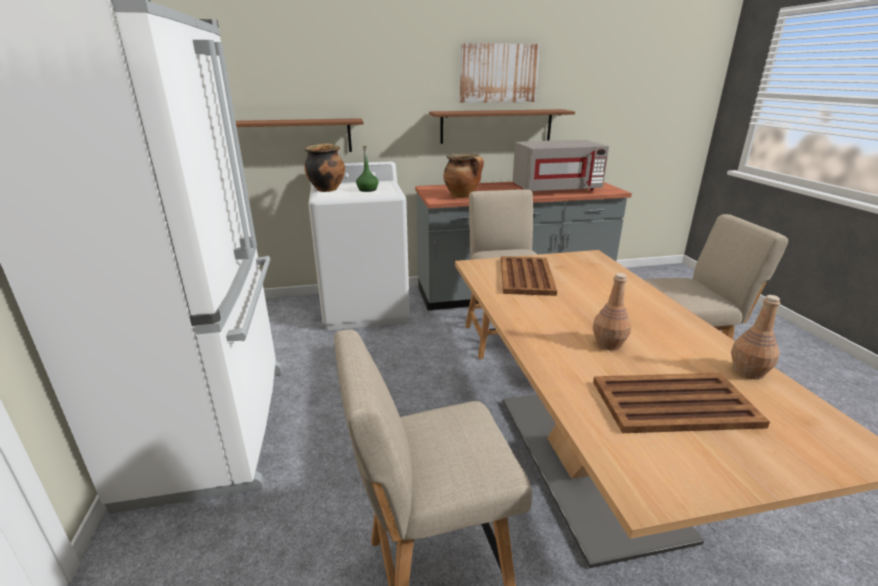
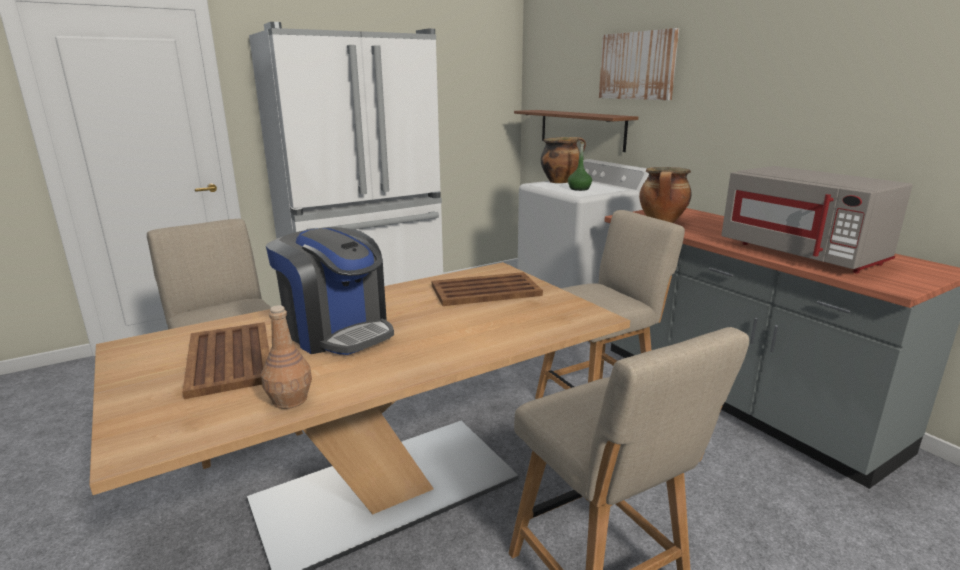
camera: 70 degrees right, 5 degrees down
(496, 126) = (793, 142): brown shelf -> none
(498, 73) = (807, 62): picture -> picture (637, 66)
(608, 344) = (337, 332): brown bottle -> coffee machine

